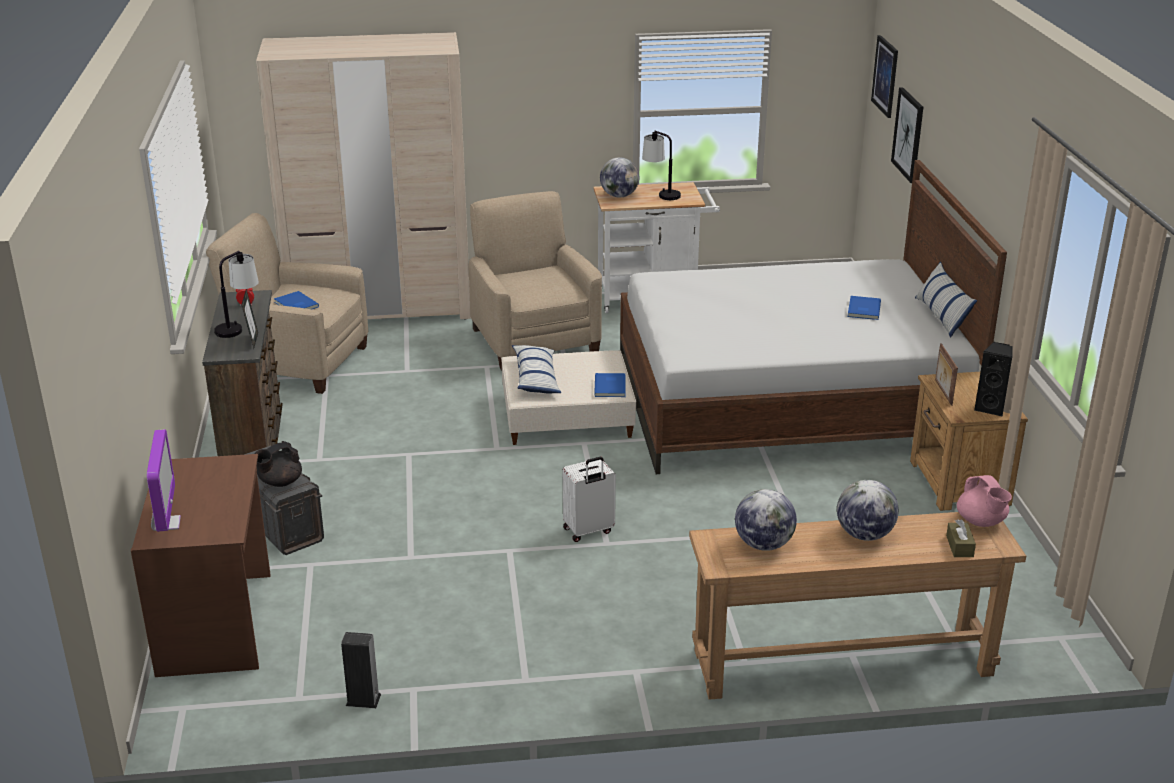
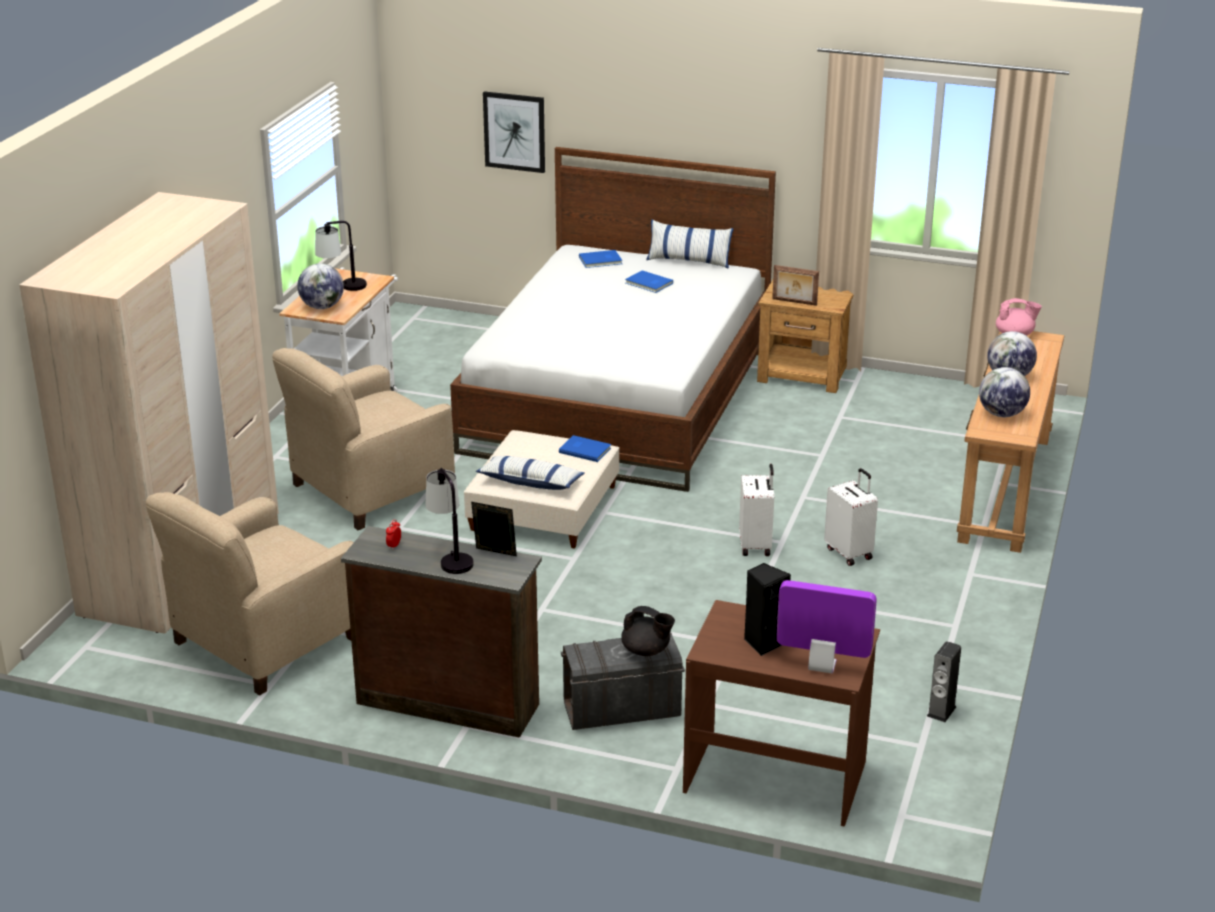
camera: 65 degrees left, 0 degrees up
(279, 482) = (646, 651): black teapot -> black teapot turned 45 degrees counterclockwise
(295, 305) = (282, 562): blue book -> blue book (601, 261)
(534, 340) = (370, 489): beige armchair -> beige armchair turned 45 degrees counterclockwise
(617, 586) = (849, 553): none -> white suitcase
(885, 76) = (433, 90): picture -> none
(959, 546) = (1042, 351): brown tissue box -> none
(991, 408) = (832, 294): black speaker -> black speaker (763, 642)

